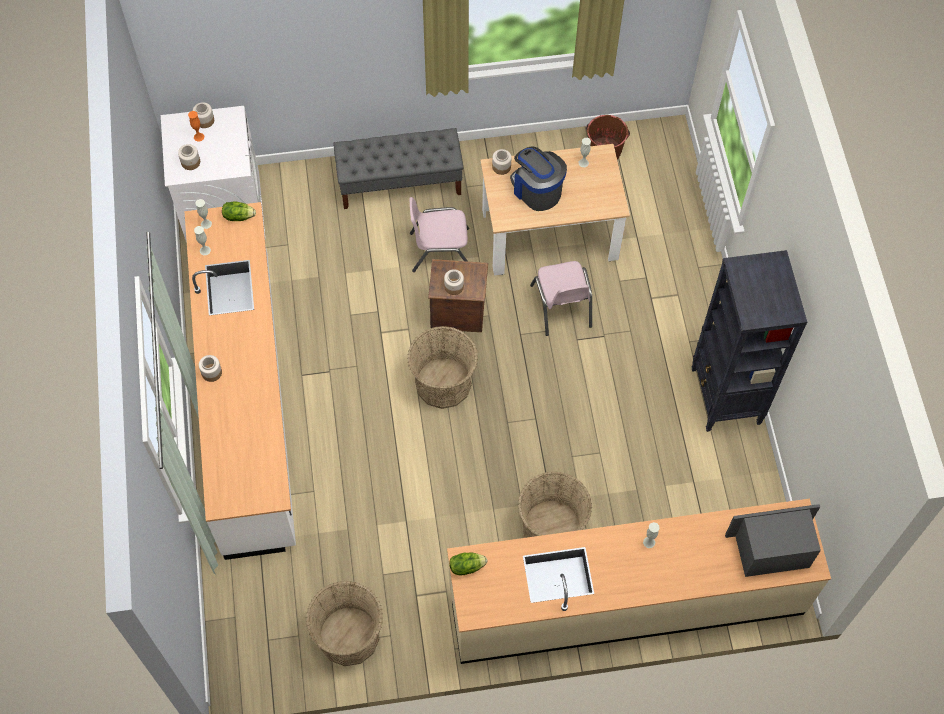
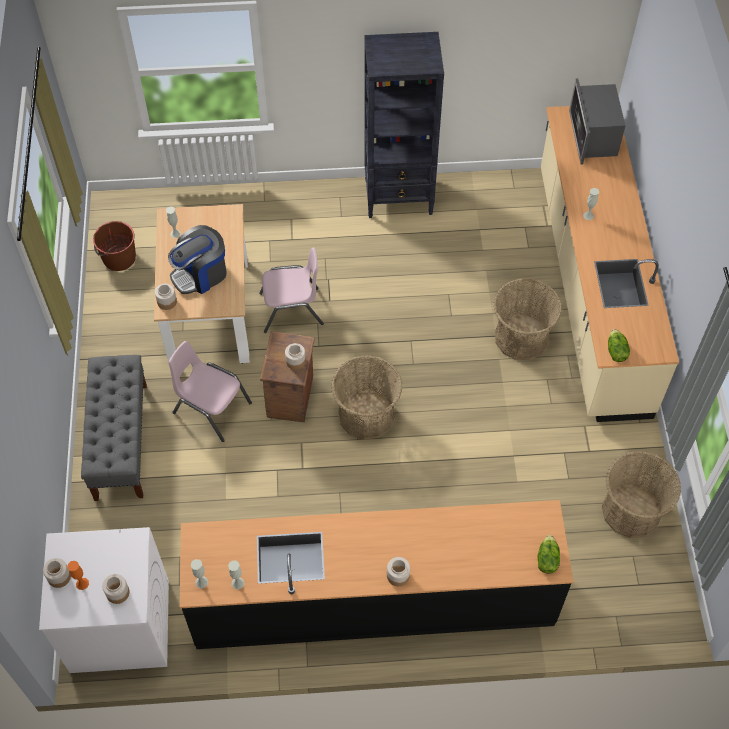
camera: 85 degrees left, 5 degrees down
(238, 216) = (196, 546): lettuce -> lettuce (546, 559)
(250, 402) = (373, 599): white counter -> black counter
(440, 250) = (211, 408): pink chair -> pink chair turned 120 degrees clockwise

